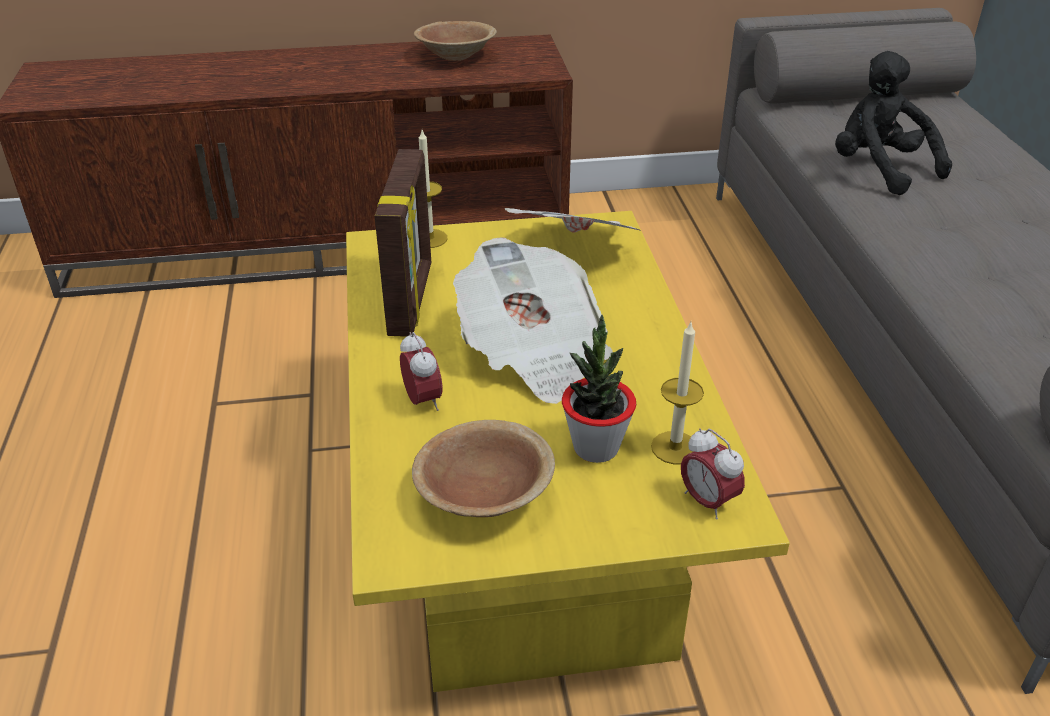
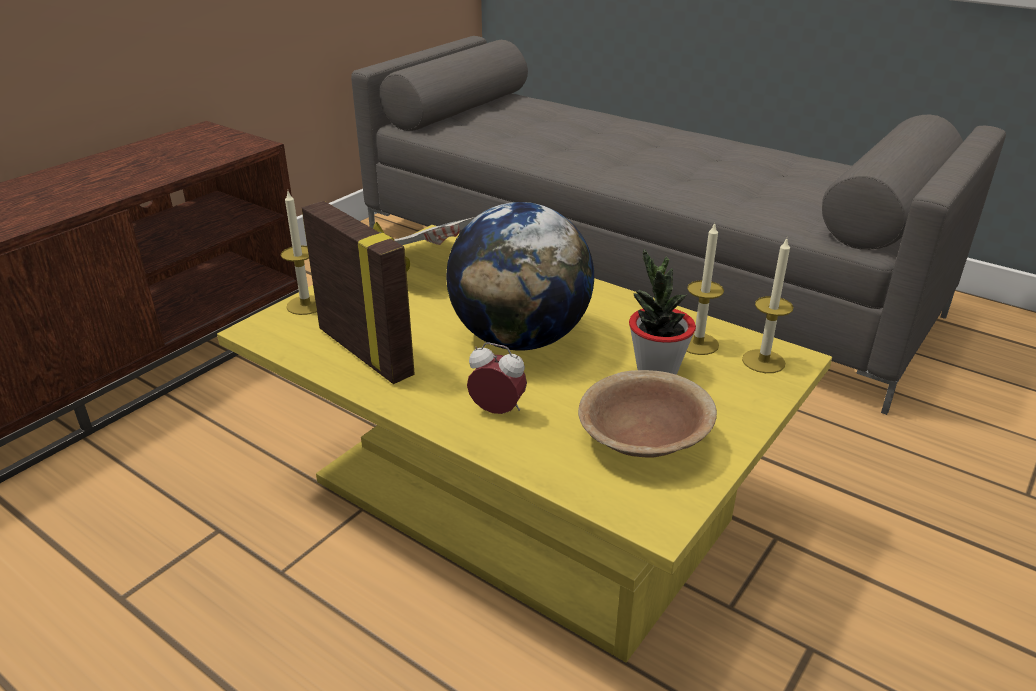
camera: 45 degrees left, 5 degrees down
(456, 56) = (144, 157): brown bowl -> none
(533, 353) = (520, 339): newspaper -> globe
(707, 501) = (763, 361): alarm clock -> candle
(879, 169) = (546, 144): black plush toy -> none

